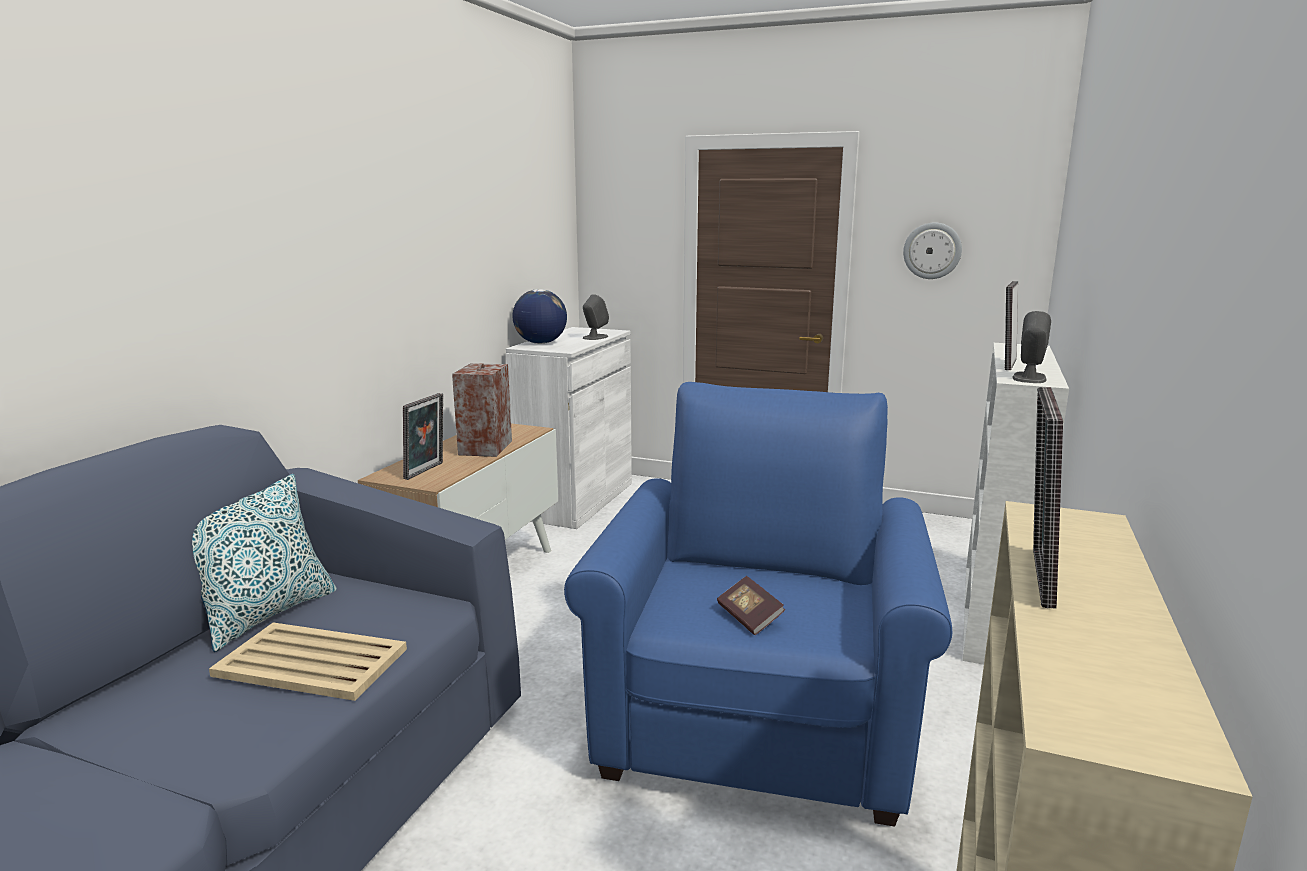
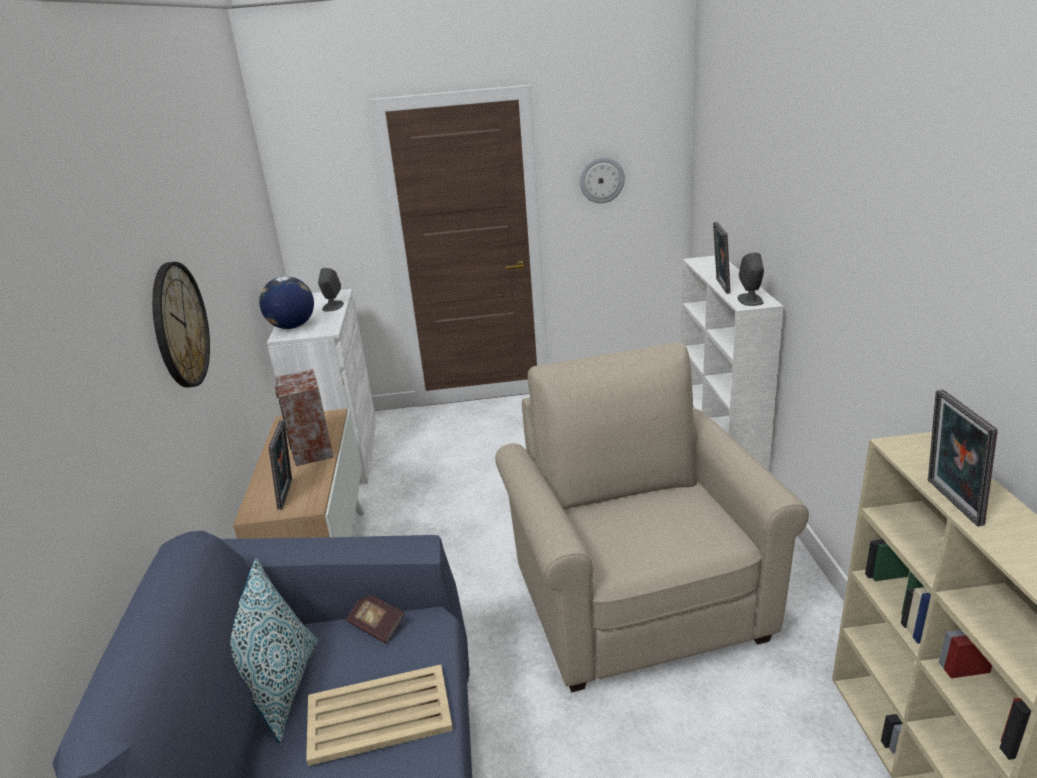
camera: 25 degrees left, 10 degrees up
(356, 265) = (179, 325): none -> wall clock
(749, 617) = (656, 542): book -> book (377, 626)
(759, 718) = (636, 599): blue armchair -> beige armchair

